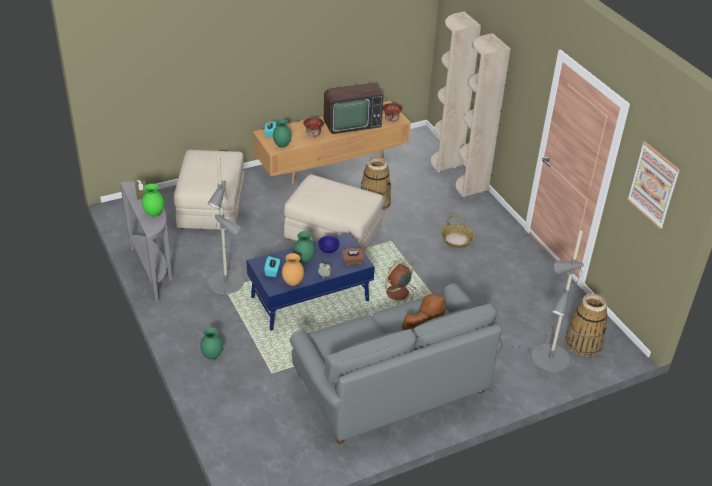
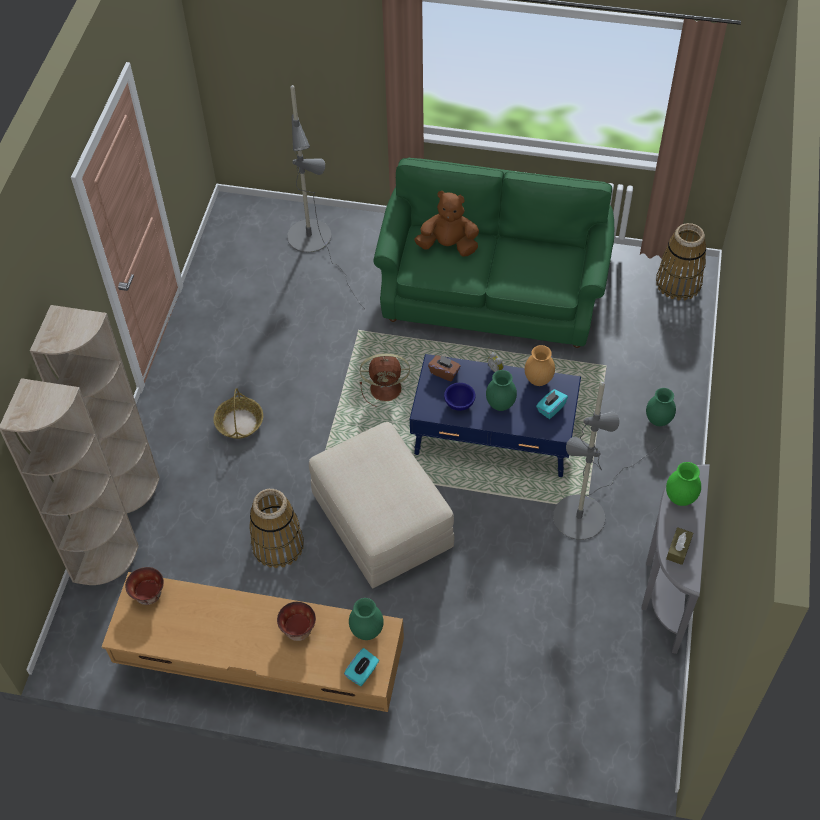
camera: 140 degrees left, 15 degrees up
(211, 206) = (511, 677): beige ottoman -> none
(350, 123) = (217, 624): television -> none
(391, 384) = (492, 291): grey sofa -> green sofa
(583, 343) = (260, 232): basket -> basket (678, 283)
(653, 184) = (167, 70): picture -> none

